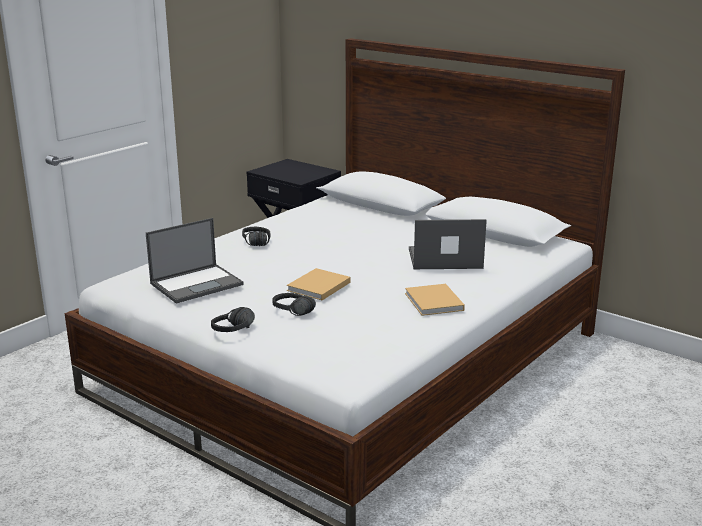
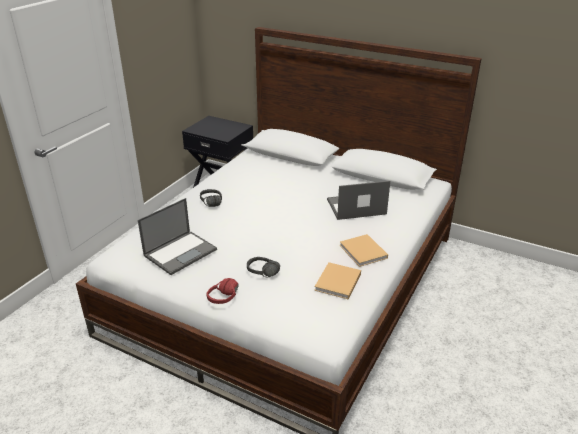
camera: 10 degrees left, 10 degrees up
(238, 332) = (228, 299): black headphones -> red headphones
(317, 287) = (273, 245): beige book -> beige book (337, 283)

